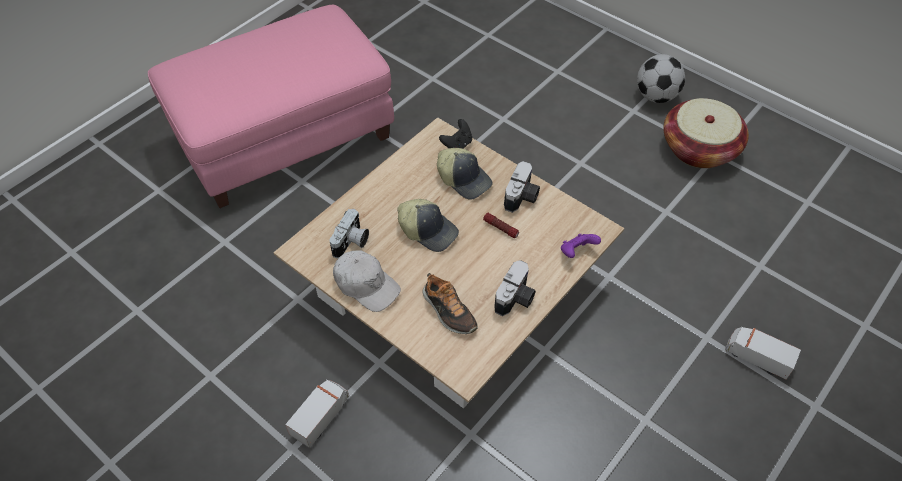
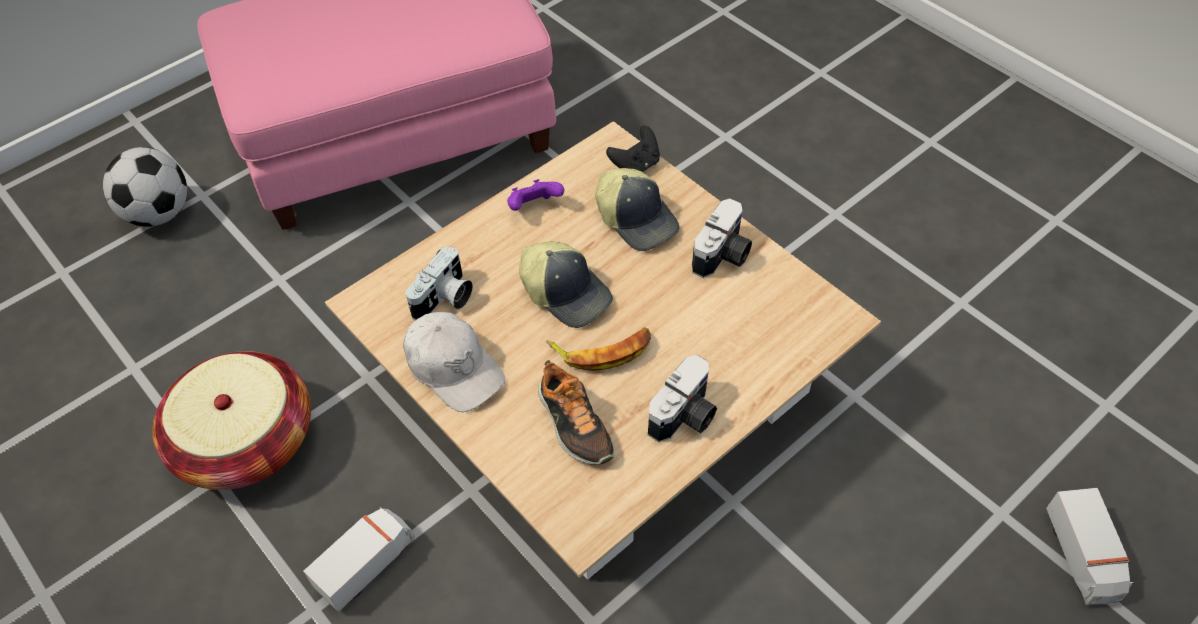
camera: 10 degrees right, 0 degrees up
(458, 264) = (602, 350): none -> banana
(501, 228) = (681, 301): flashlight -> none
(576, 252) = (796, 352): purple game controller -> purple game controller (534, 207)
(655, 96) = (969, 122): football -> football (159, 213)
(699, 148) = (1029, 209): basket -> basket (246, 442)
(756, 357) = (1082, 557): toy truck -> toy truck turned 135 degrees counterclockwise

